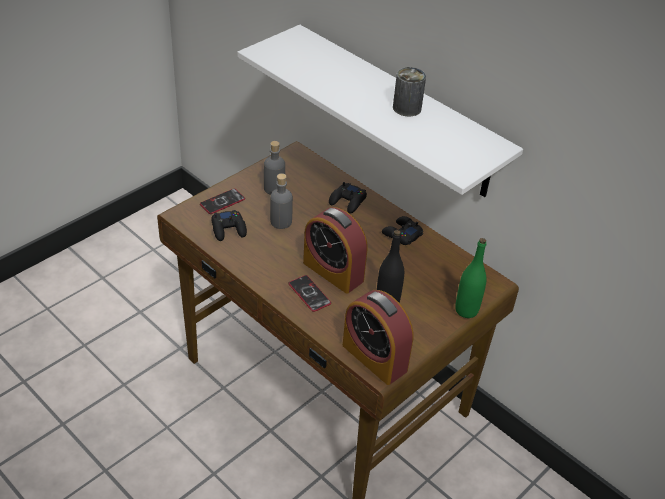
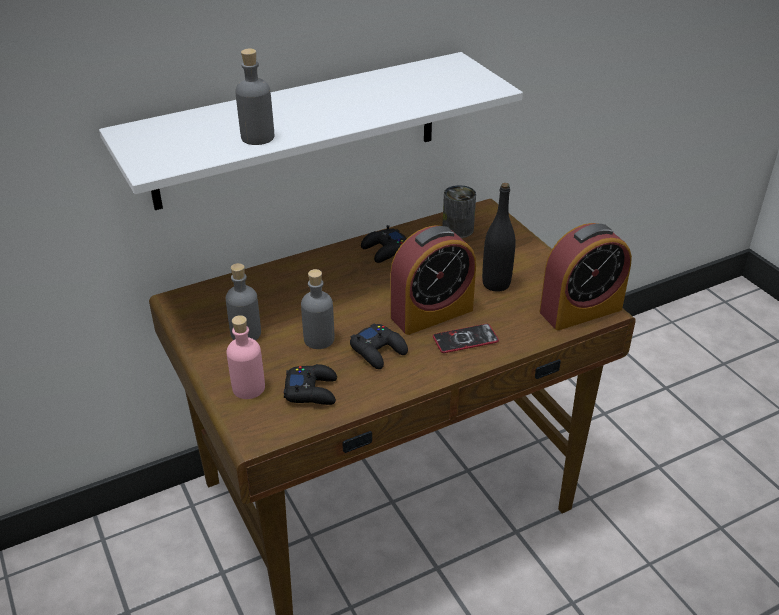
camera: 70 degrees left, 5 degrees down
(222, 202) = (248, 388): phone -> pink bottle
(316, 80) = (257, 137): none -> grey bottle
(348, 201) = (306, 277): black game controller -> black game controller (379, 351)
(407, 108) = (356, 93): can -> can (458, 229)
(466, 310) = (521, 235): green bottle -> none

